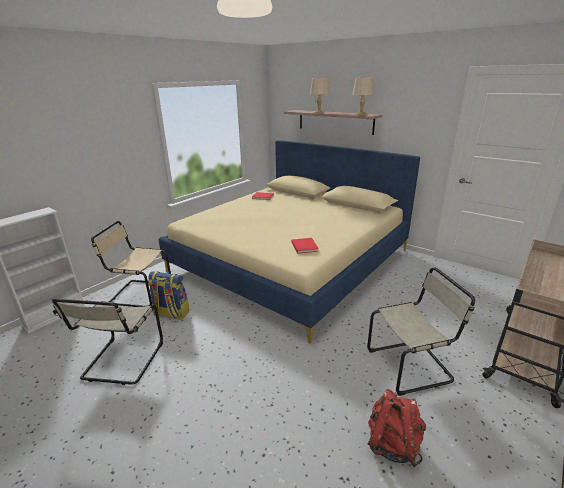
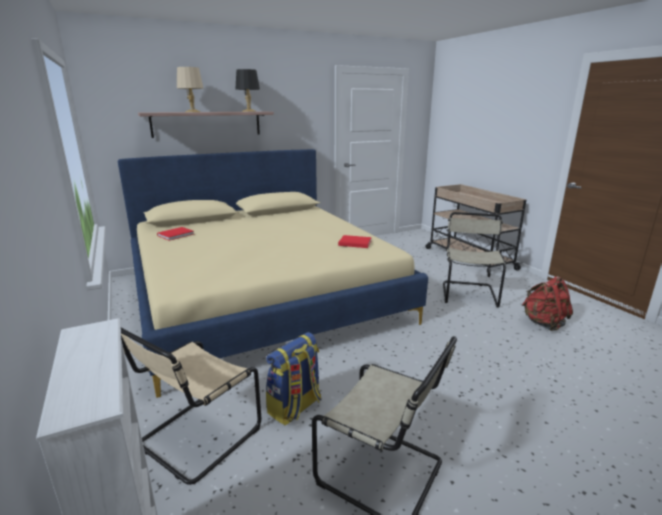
camera: 65 degrees left, 5 degrees down
(361, 114) = (249, 111): beige table lamp -> black table lamp

